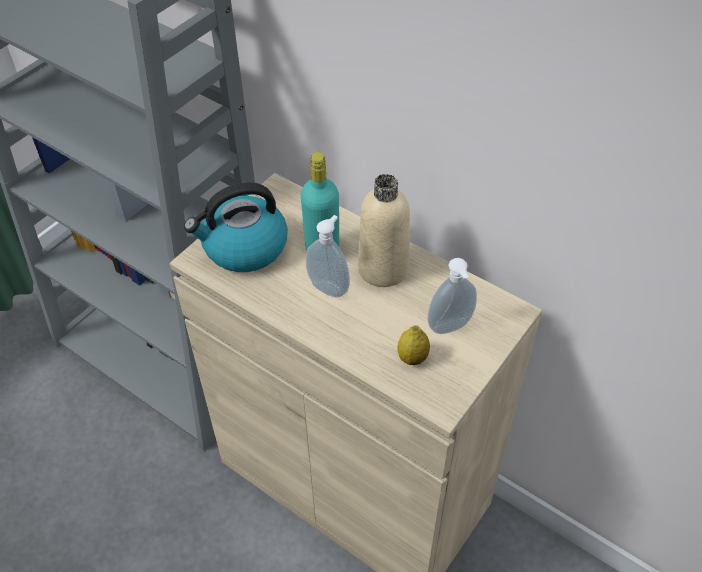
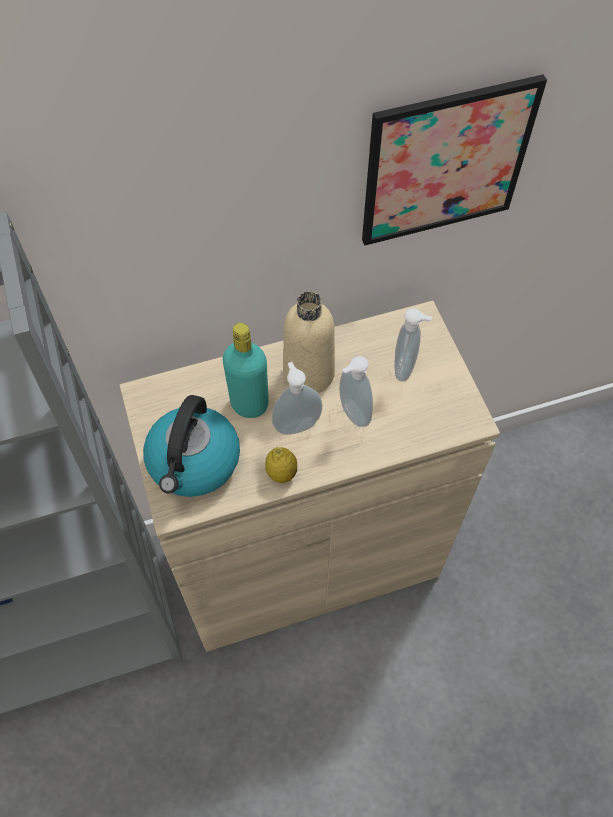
camera: 55 degrees left, 10 degrees up
(371, 316) = (352, 414): none -> soap dispenser
(412, 358) = (415, 412): lemon -> lemon (281, 473)
(578, 155) = (446, 163): none -> picture

